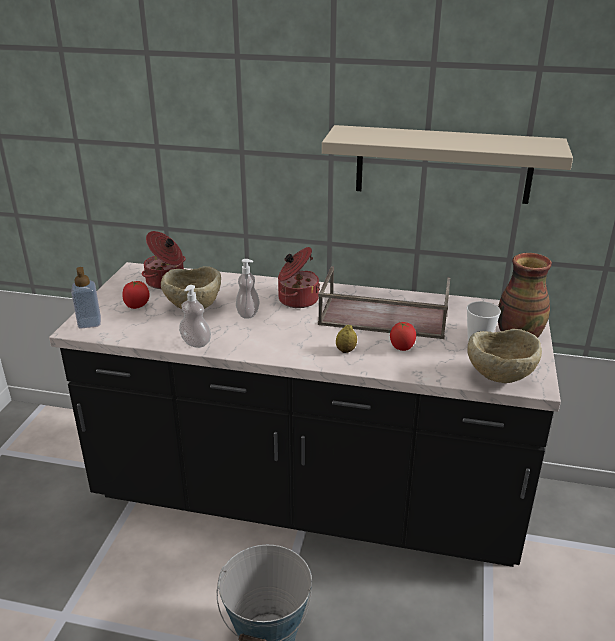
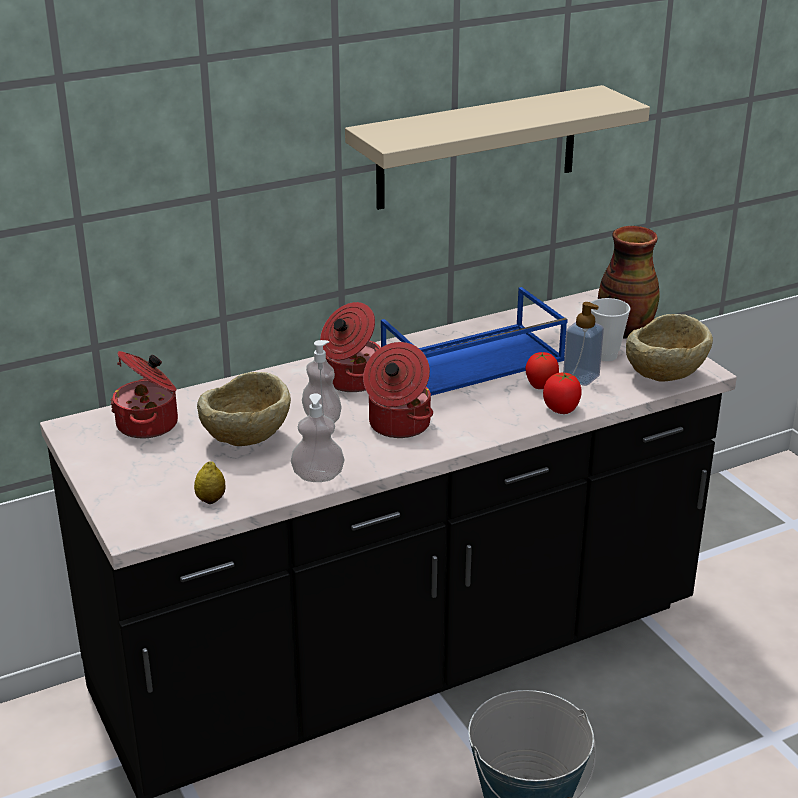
camera: 40 degrees left, 0 degrees up
(89, 323) = (138, 515): soap dispenser -> soap dispenser (581, 377)
(137, 306) = (164, 468): tomato -> tomato (561, 409)
(281, 334) = (398, 425): none -> cooking pot
(346, 350) = (491, 412): lemon -> lemon (211, 500)
(382, 317) = (471, 362): brown tray -> blue tray

